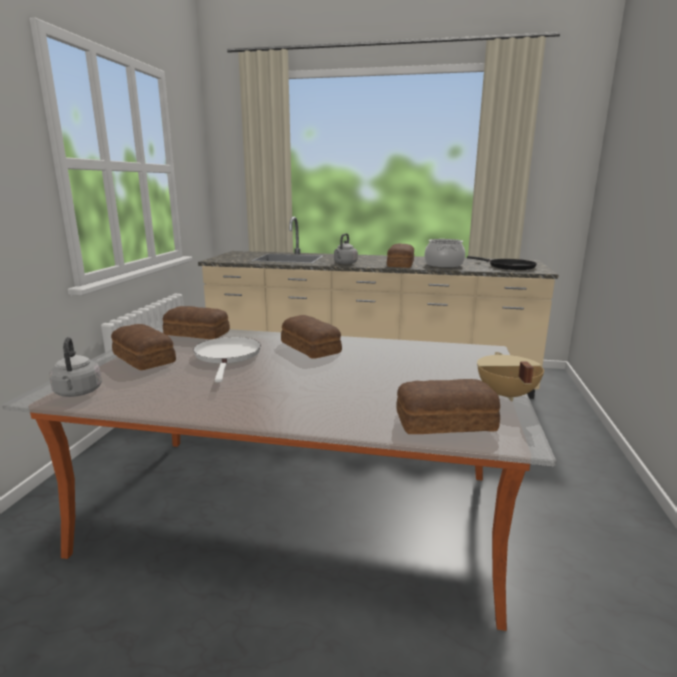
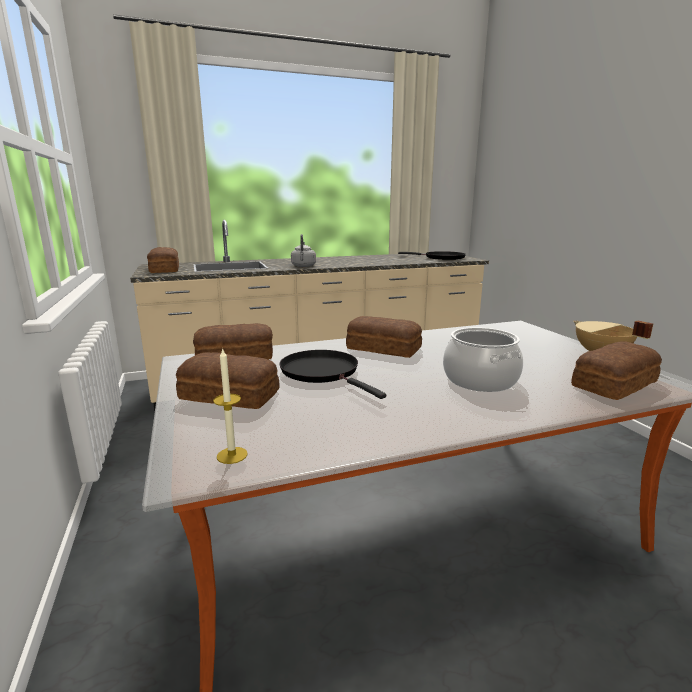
camera: 30 degrees left, 0 degrees up
(78, 393) = (232, 455): grey kettle -> candle
(228, 356) = (323, 372): white frying pan -> black frying pan
(399, 264) = (353, 263): bread -> bread (164, 269)
(444, 265) = (391, 260): cooking pot -> cooking pot (480, 380)

